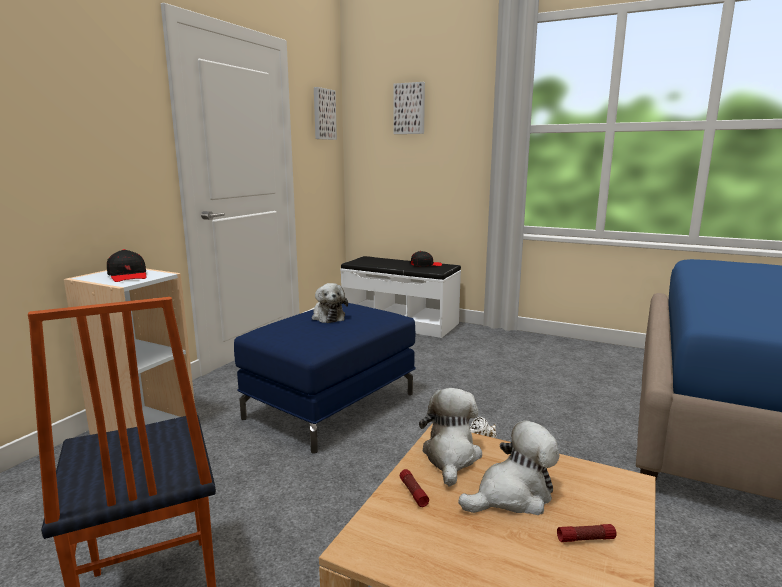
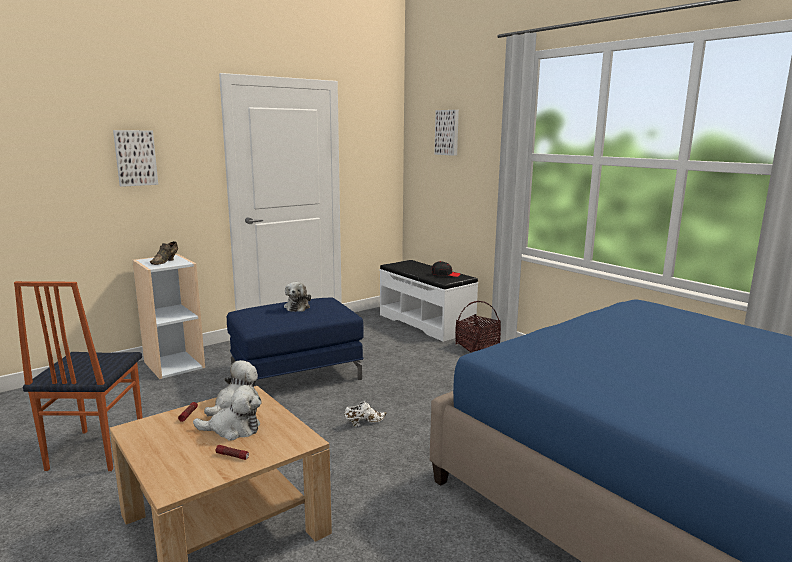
camera: 25 degrees right, 0 degrees up
(128, 276) = (165, 261): black cap -> brown shoe
(323, 114) = (378, 136): picture -> picture (135, 158)
(480, 338) = (477, 347): none -> basket

